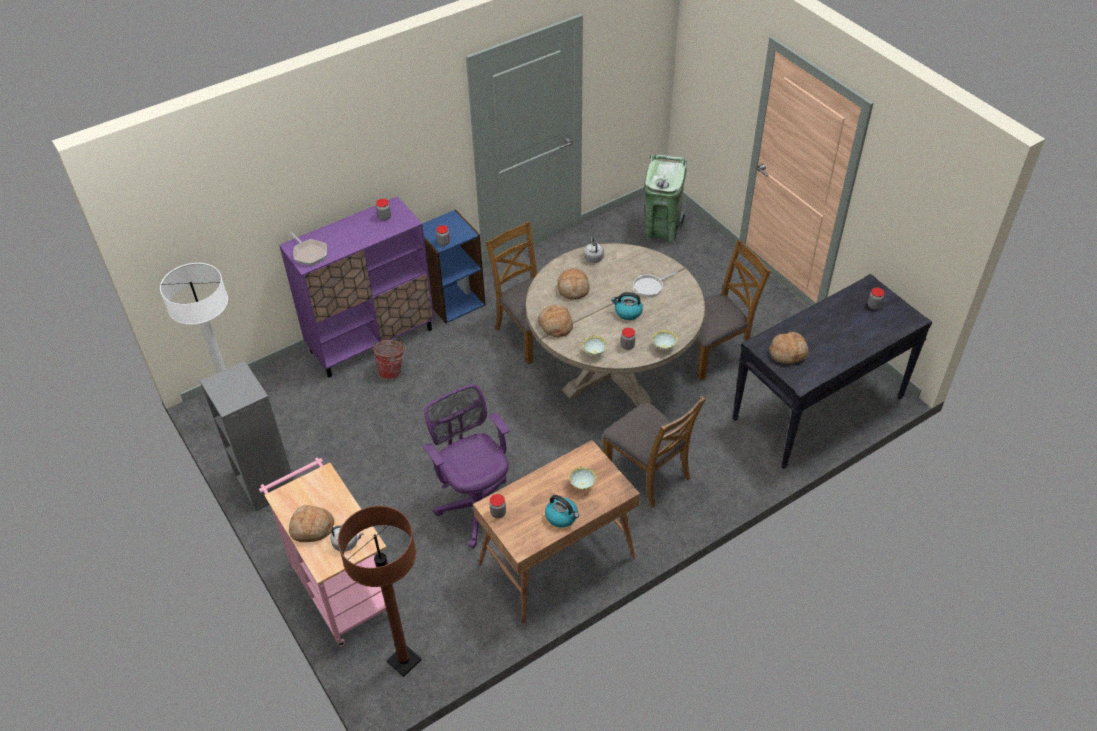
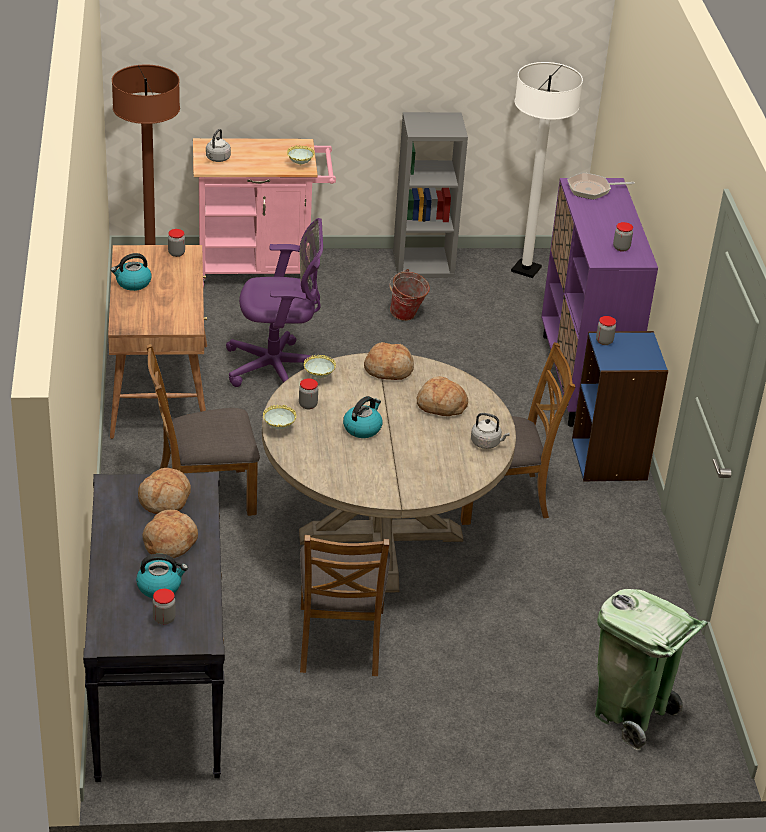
camera: 115 degrees right, 10 degrees down
(312, 528) = (251, 149): bread -> bread (170, 542)
(393, 370) = (519, 378): bucket -> bucket (406, 317)
(582, 486) = (154, 306): bowl -> bowl (300, 165)
(650, 286) = (392, 464): frying pan -> none
(854, 319) = (160, 586): none -> kettle

